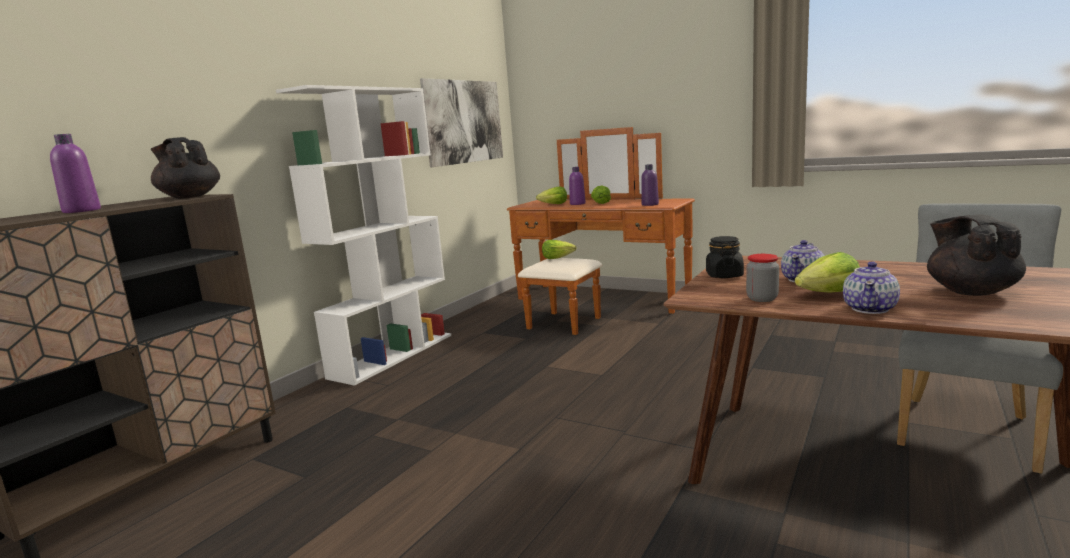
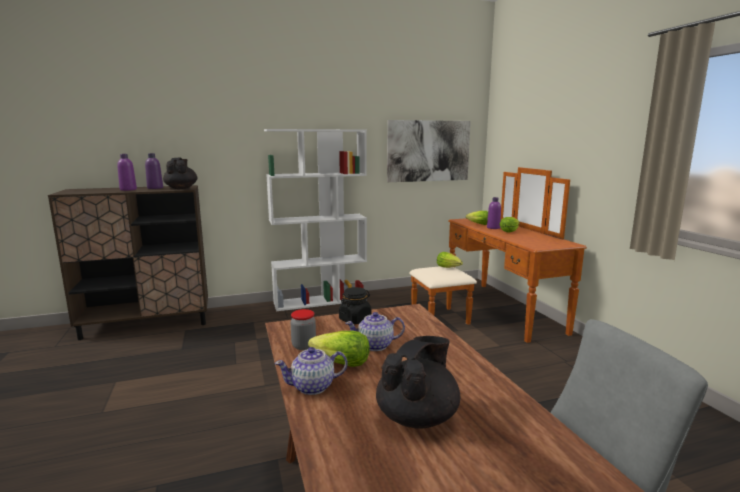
camera: 40 degrees right, 0 degrees up
(650, 204) = (531, 242): purple bottle -> purple bottle (155, 188)

